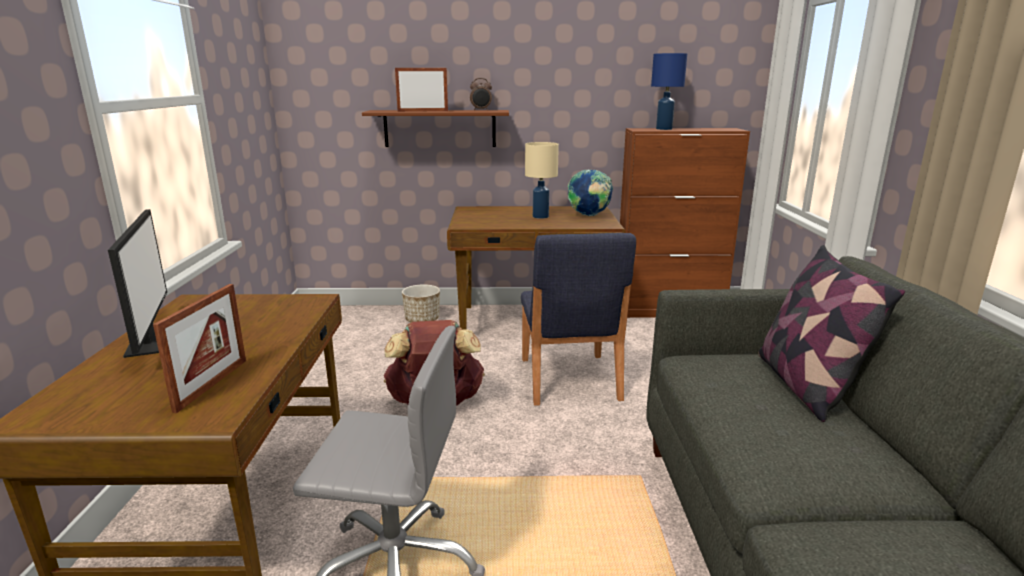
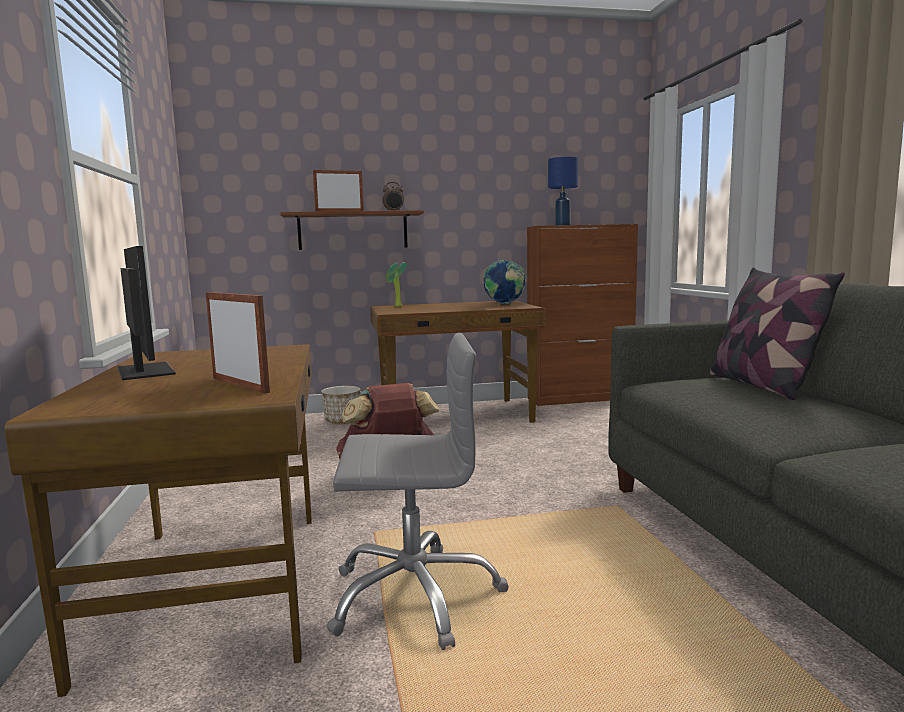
camera: 10 degrees left, 10 degrees down
(212, 384) = (239, 385): picture frame -> picture frame turned 45 degrees counterclockwise
(478, 211) = (396, 306): none -> potted plant
(541, 216) = (460, 306): beige table lamp -> none
(569, 379) = (512, 449): blue chair -> none

